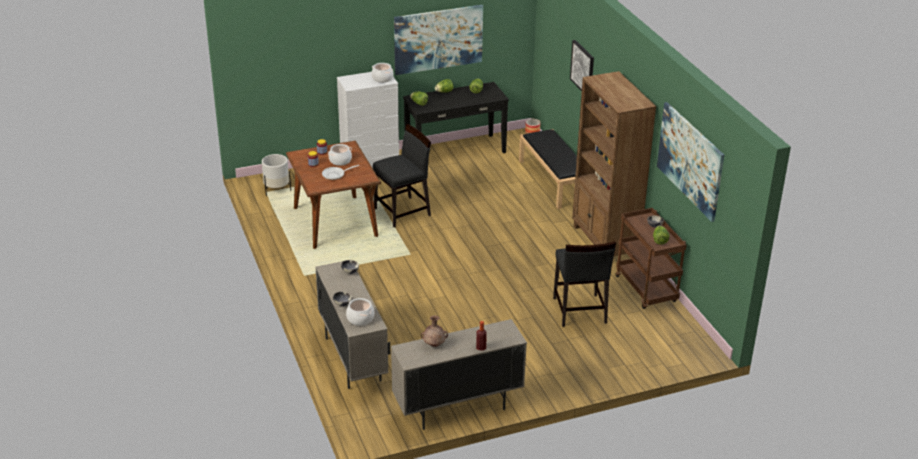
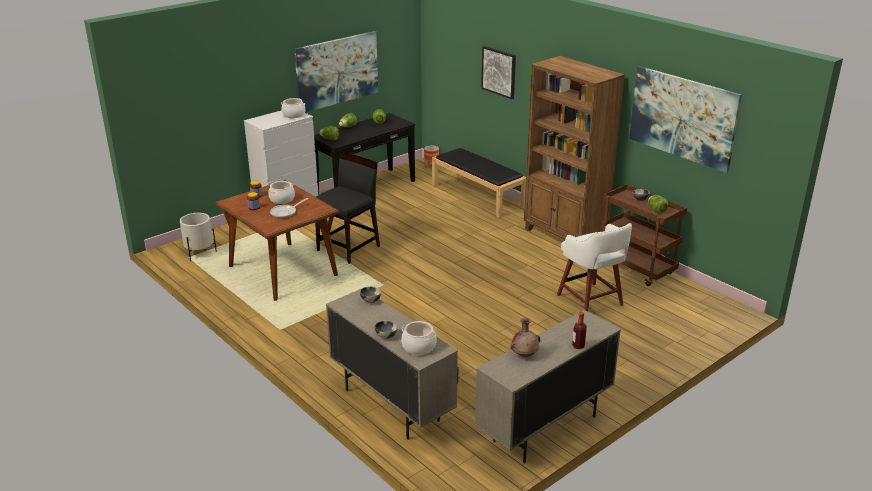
camera: 20 degrees left, 5 degrees down
(579, 311) = (590, 301): black chair -> white stool

